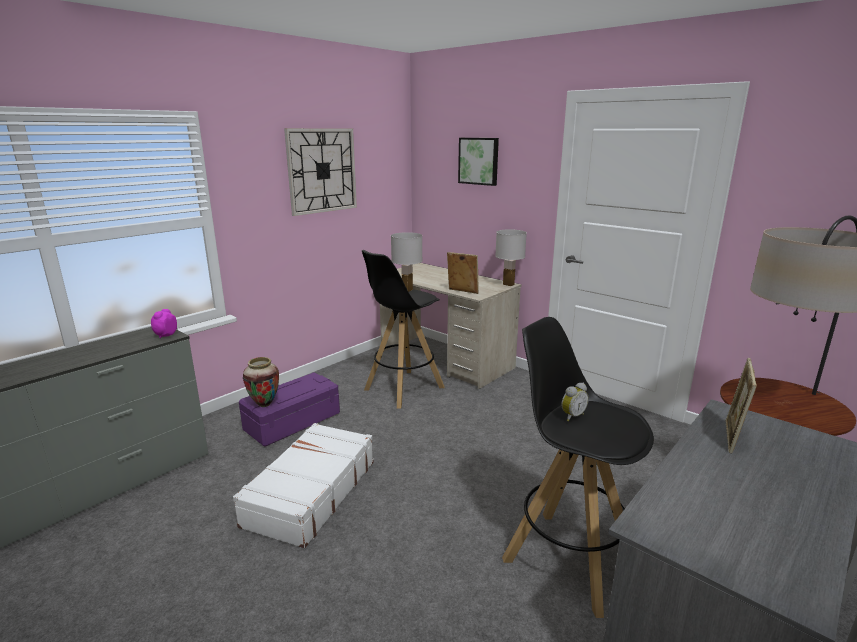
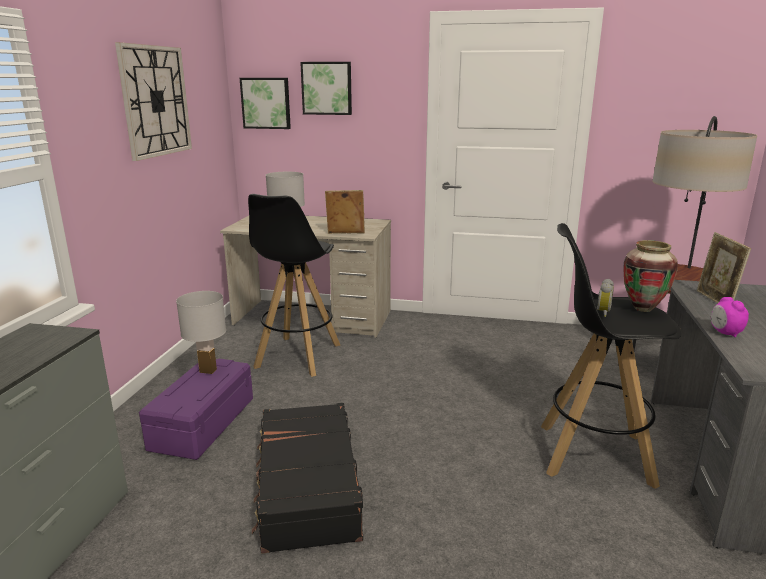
camera: 30 degrees left, 0 degrees up
(165, 335) = (60, 335): alarm clock -> alarm clock (725, 333)
(264, 404) = (184, 406): vase -> vase (643, 309)
(310, 493) = (307, 487): white suitcase -> black suitcase
(435, 171) = (266, 103): none -> picture
(508, 284) = (379, 221): white table lamp -> white table lamp (207, 371)

